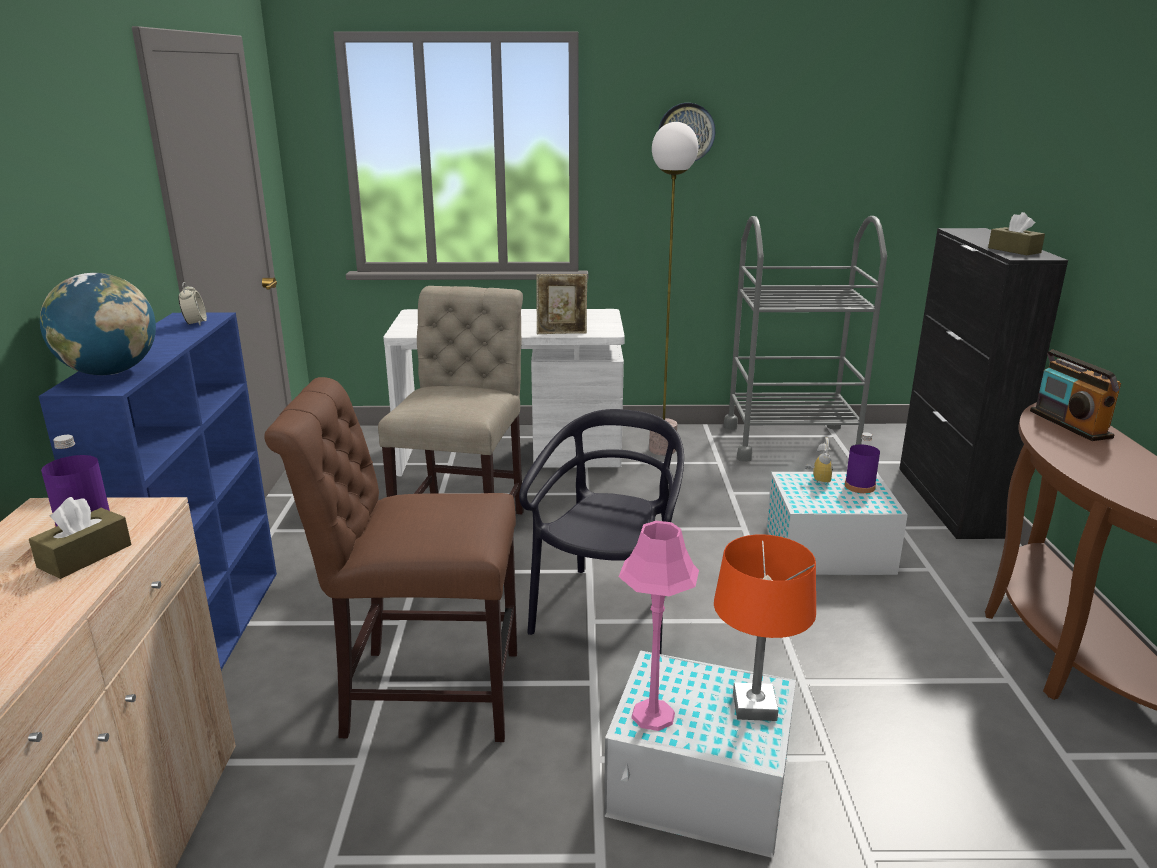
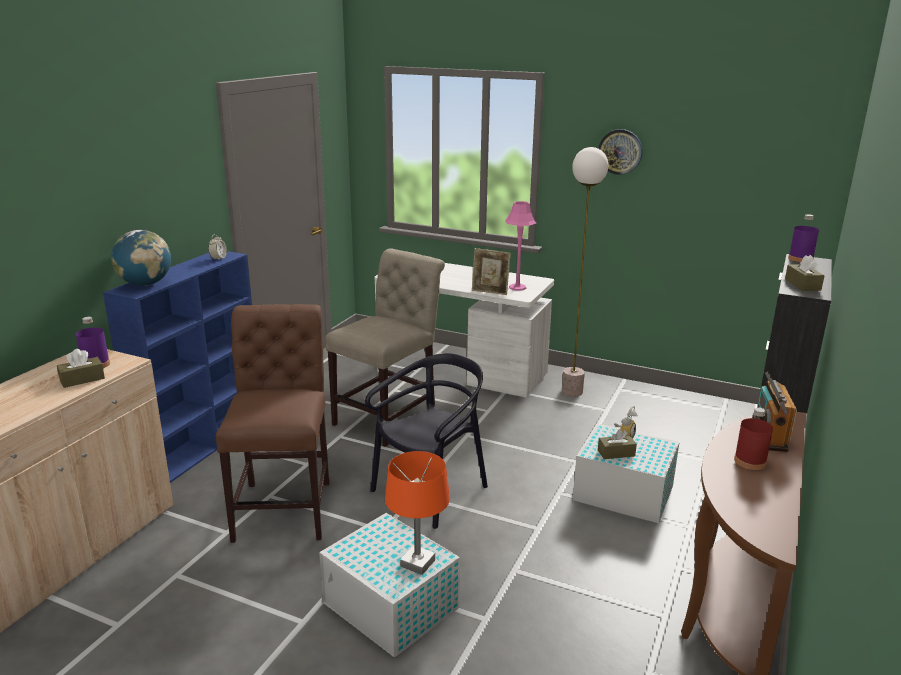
camera: 25 degrees right, 0 degrees up
(421, 691) = (285, 506): brown chair -> brown chair turned 60 degrees clockwise
(653, 715) = (356, 549): pink table lamp -> pink table lamp (517, 287)
(790, 442) = (679, 407): grey cart -> none
(829, 500) = (616, 453): none -> brown tissue box
(859, 486) = (651, 449): purple bottle -> purple bottle (800, 259)
(1097, 456) = (750, 461): none -> red bottle

